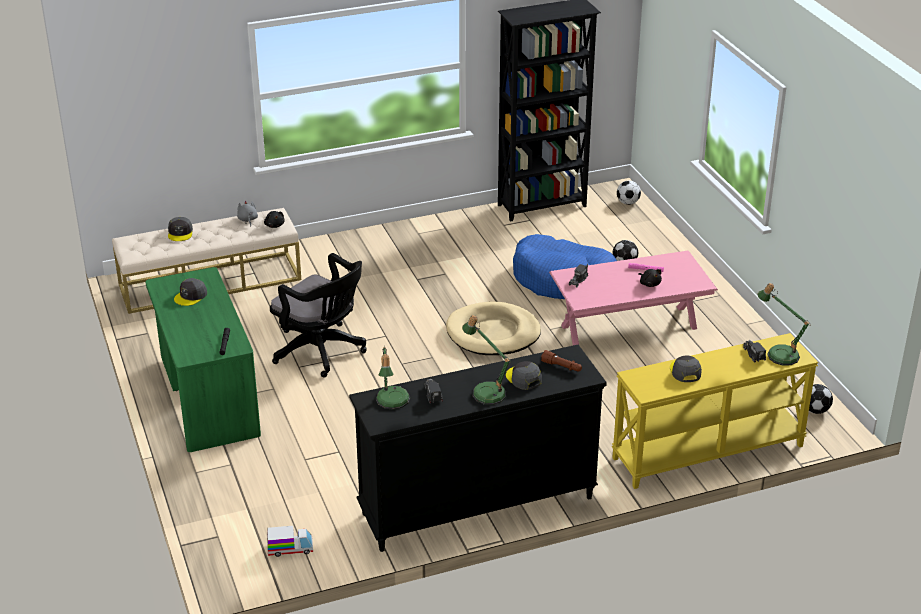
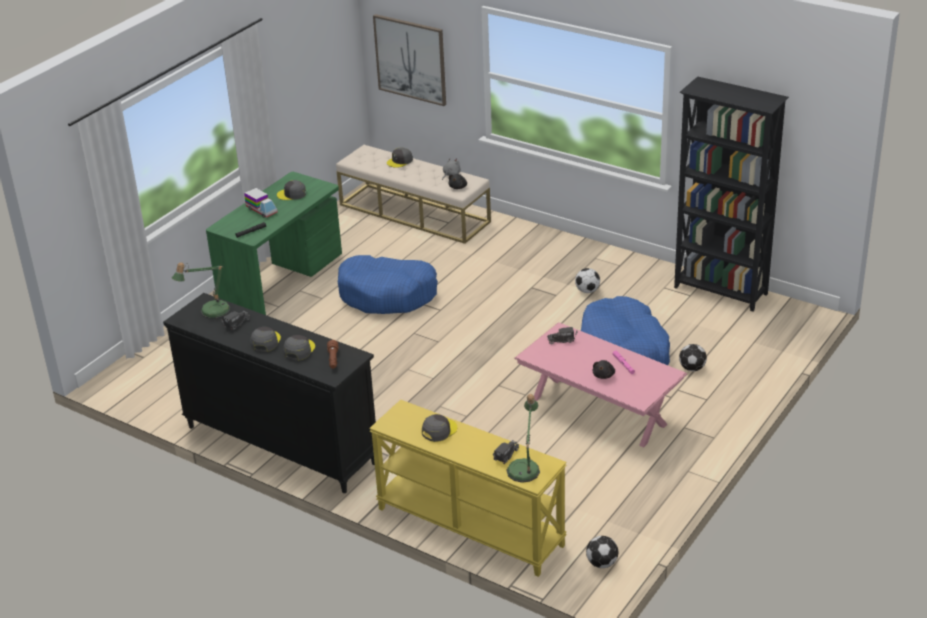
camera: 55 degrees right, 0 degrees up
(155, 117) = (410, 59): none -> picture
(290, 549) = (157, 390): toy truck -> toy truck (261, 210)
(322, 352) = (387, 295): black office chair -> blue dog bed
(486, 391) = (265, 342): table lamp -> grey cap
(493, 333) = (504, 353): beige dog bed -> none
(628, 203) = (792, 328): football -> football (587, 291)

